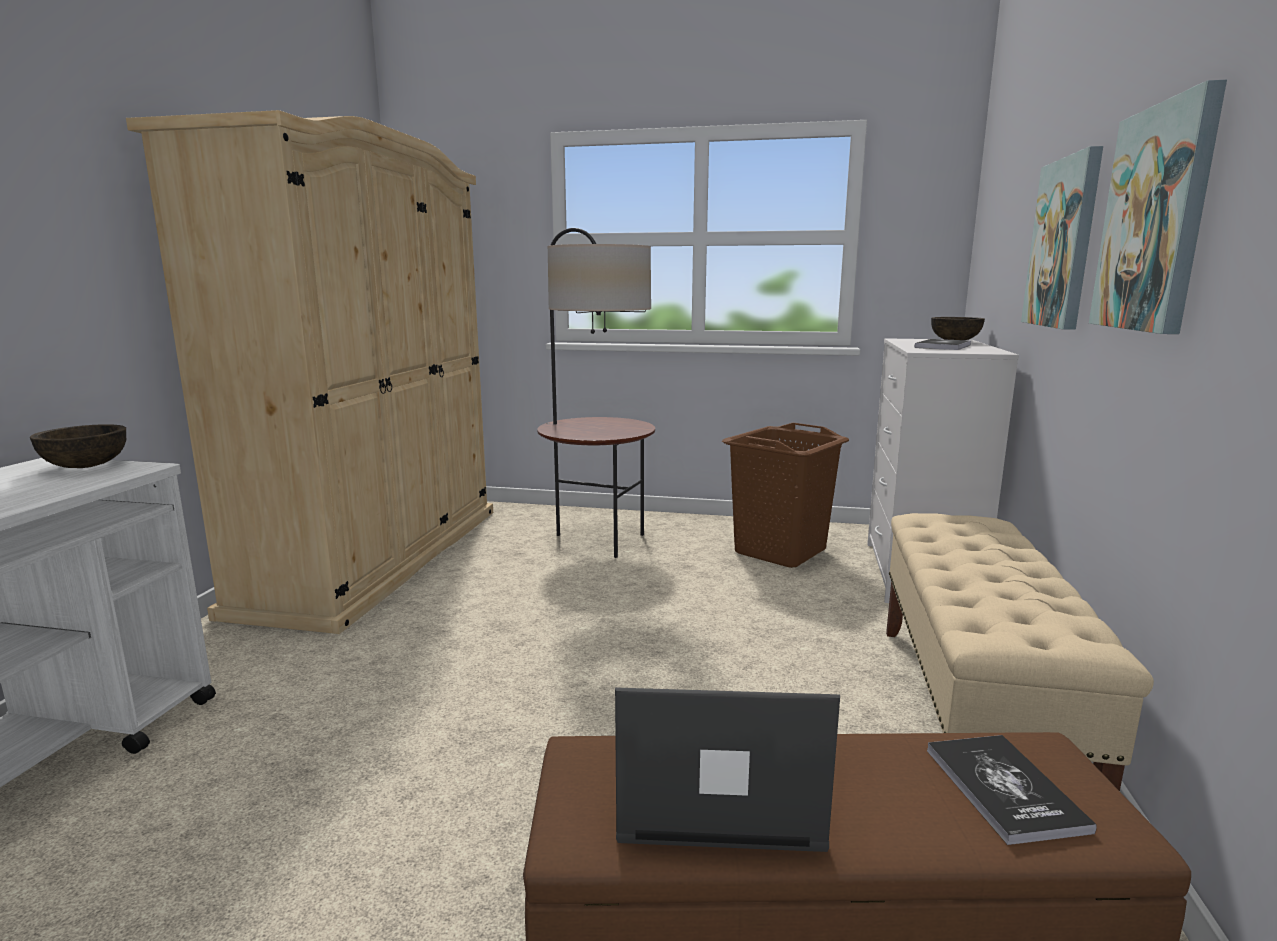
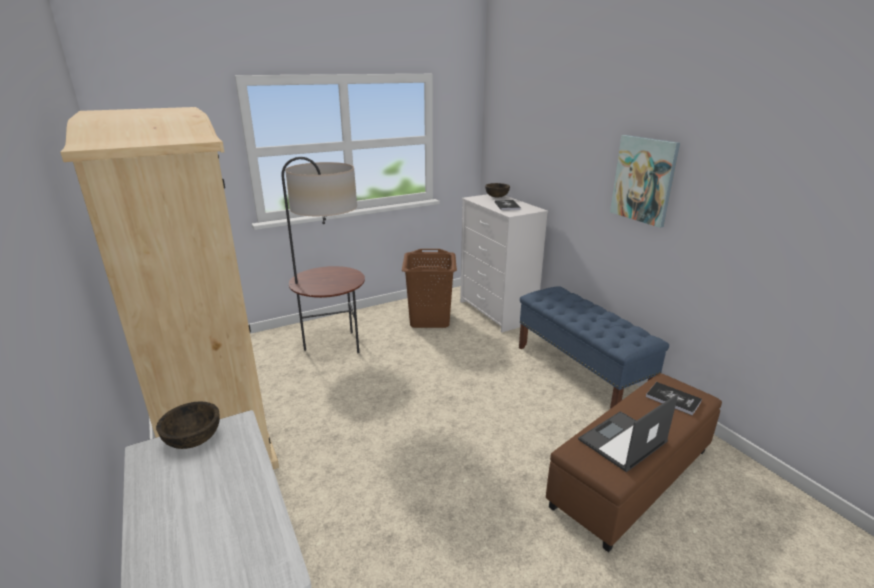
camera: 40 degrees left, 10 degrees up
(972, 716) = (580, 372): beige bench -> blue bench
(1063, 243) = (577, 168): picture -> none

